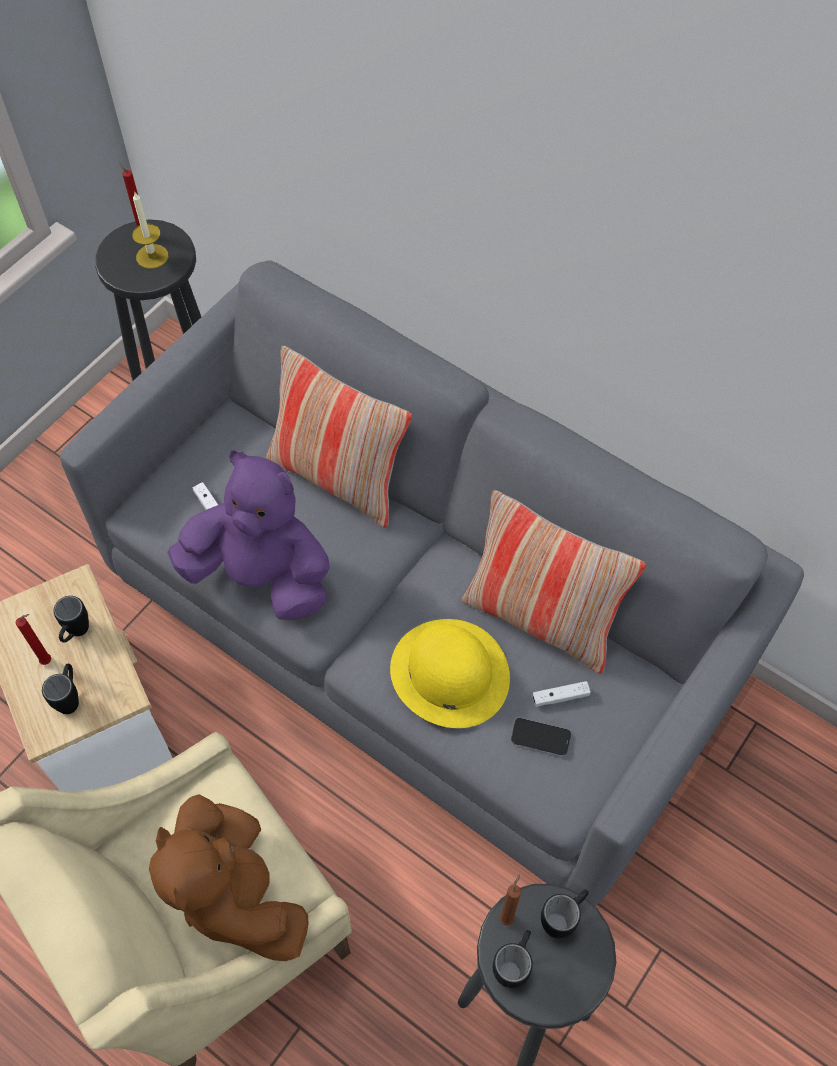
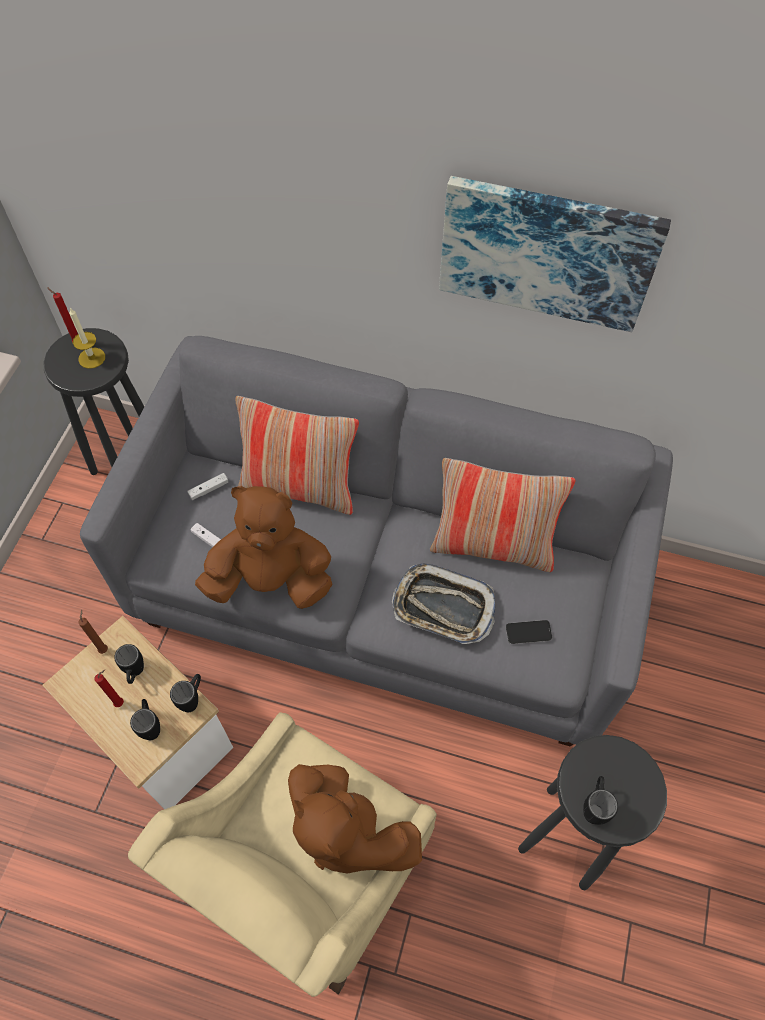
camera: 20 degrees left, 0 degrees up
(261, 576) = (271, 580): purple plush toy -> brown plush toy
(449, 673) = (443, 607): yellow hat -> tray
(507, 916) = (574, 771): brown candle -> brown candle (104, 648)
(560, 697) = (530, 598): white game controller -> white game controller (209, 489)
(563, 918) = (614, 758): black mug -> black mug (192, 698)
(675, 271) = (547, 252): none -> picture

